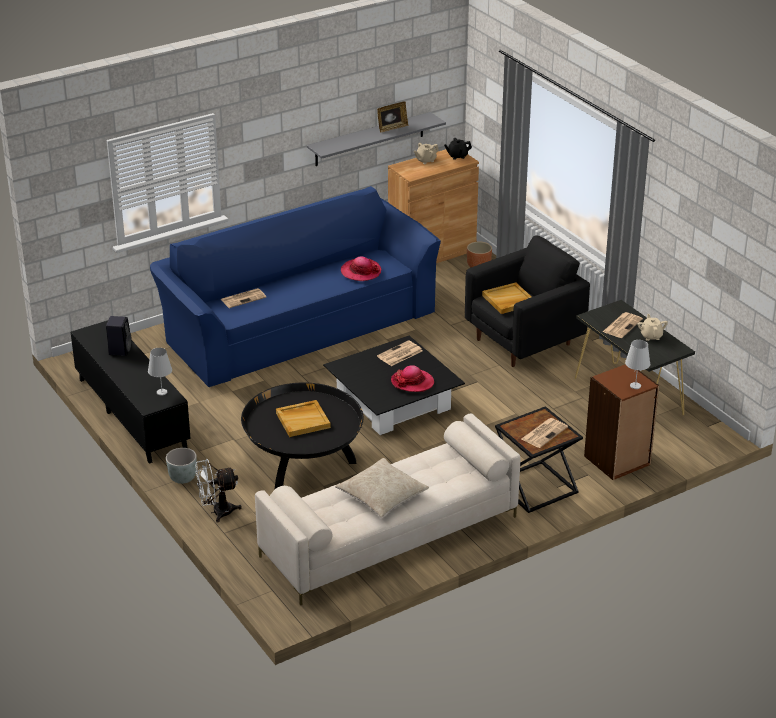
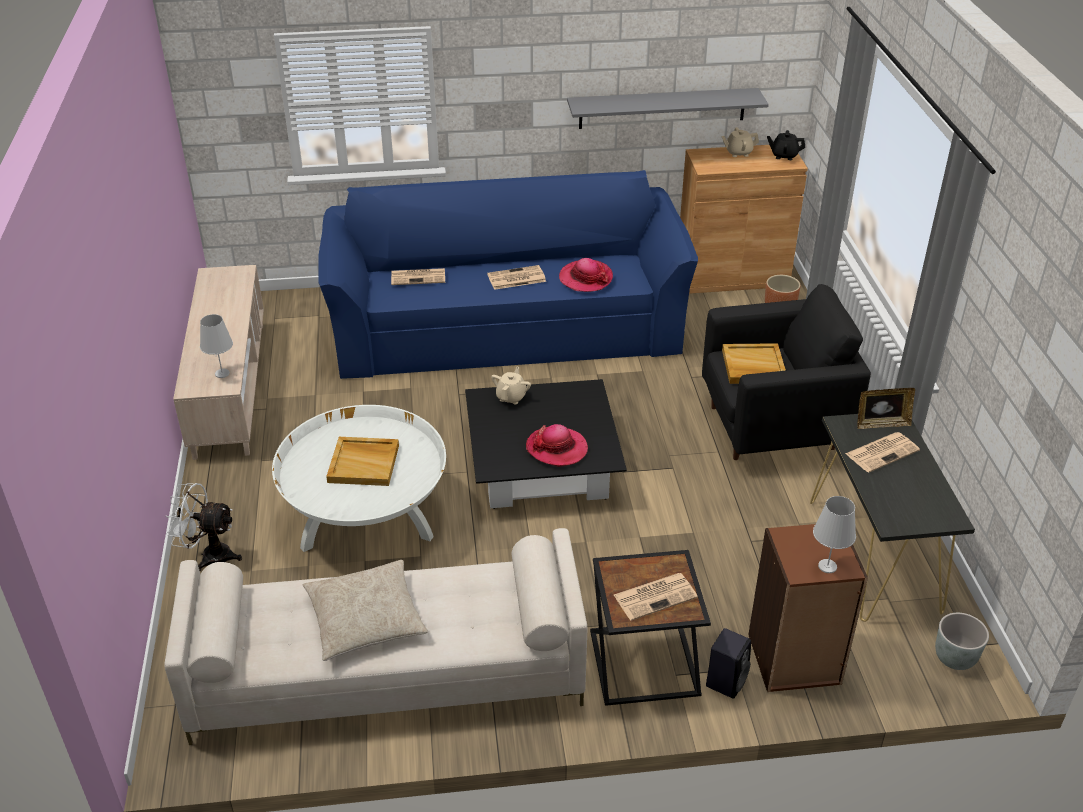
camera: 25 degrees right, 5 degrees up
(120, 349) = (228, 305): black speaker -> black speaker (726, 680)
(132, 414) = (230, 388): black tv stand -> beige tv stand
(182, 478) = (210, 493): grey planter -> grey planter (954, 658)
(303, 463) = (366, 518): black coffee table -> white coffee table
(392, 128) = (691, 98): picture frame -> picture frame (881, 424)
(399, 354) = (570, 402): newspaper -> newspaper (515, 278)
(651, 336) = (917, 482): beige teapot -> beige teapot (511, 397)

